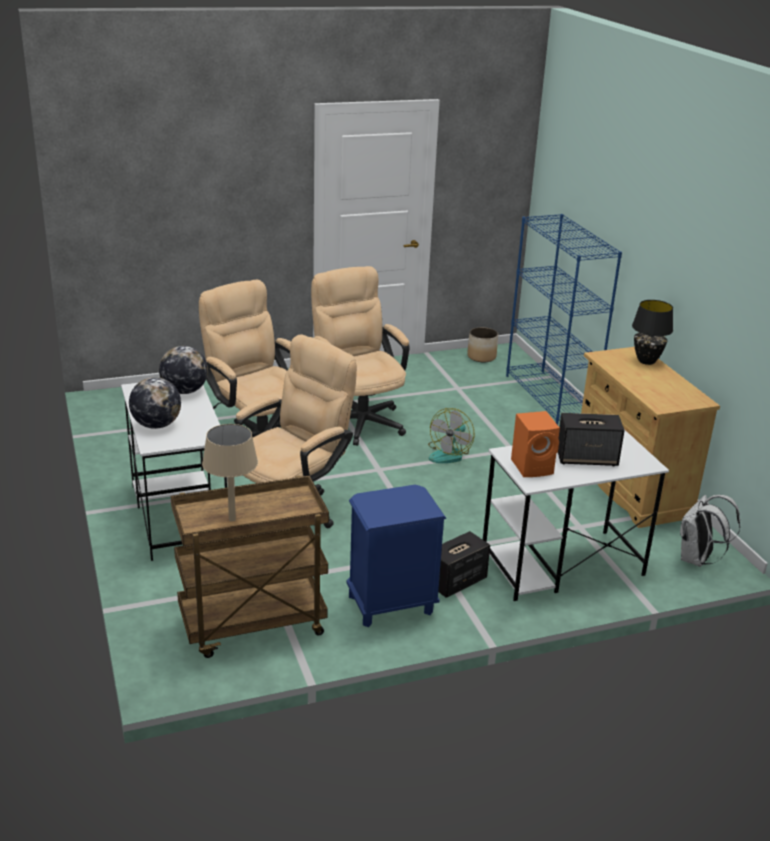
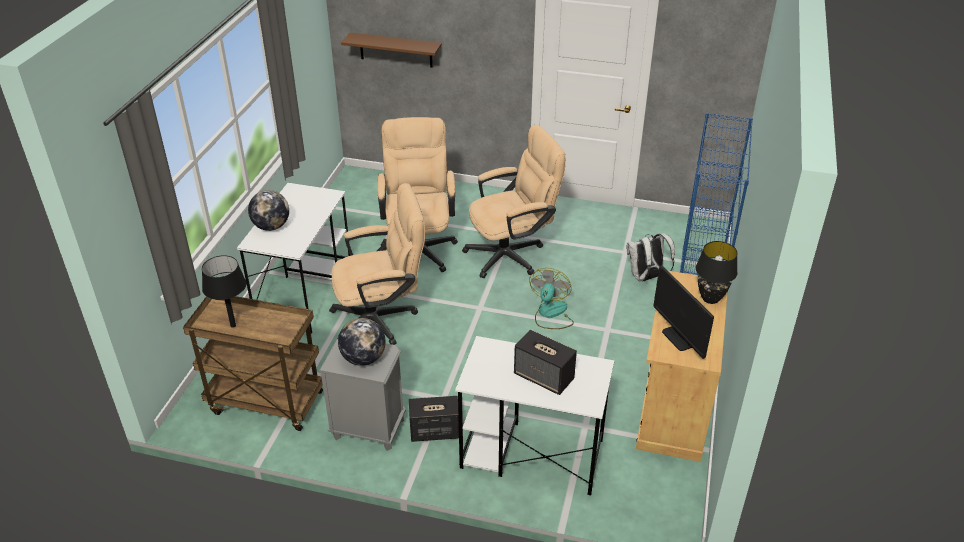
camera: 35 degrees right, 10 degrees up
(153, 227) = (396, 50): none -> brown shelf
(184, 391) = (320, 202): globe -> globe (363, 358)
(232, 519) = (233, 325): beige table lamp -> black table lamp
(358, 418) = (512, 254): beige office chair -> beige office chair turned 60 degrees clockwise
(390, 605) = (368, 429): blue nightstand -> grey nightstand
(449, 454) = (550, 314): fan -> fan turned 135 degrees clockwise
(481, 357) = (680, 226): planter -> none
(533, 467) = (490, 367): orange speaker -> none
(661, 393) = (679, 338): none -> monitor
(697, 560) = (654, 502): white backpack -> white backpack (646, 277)

